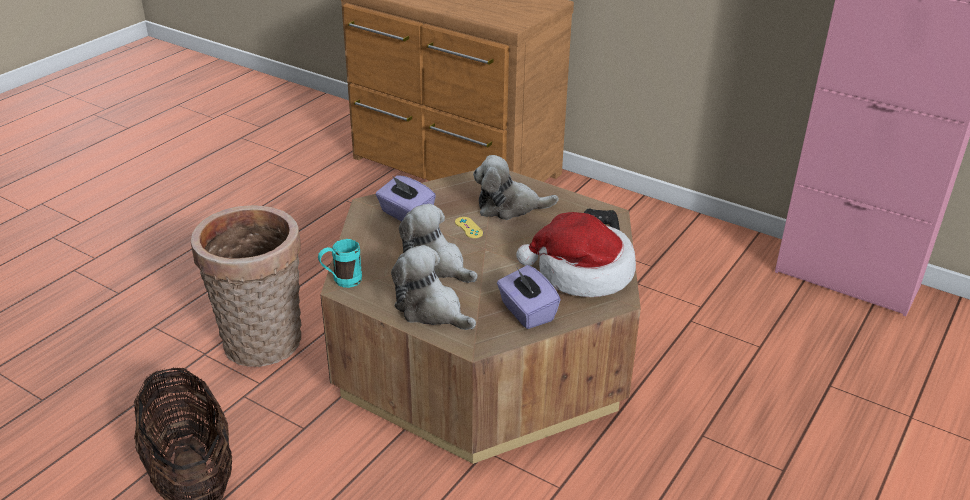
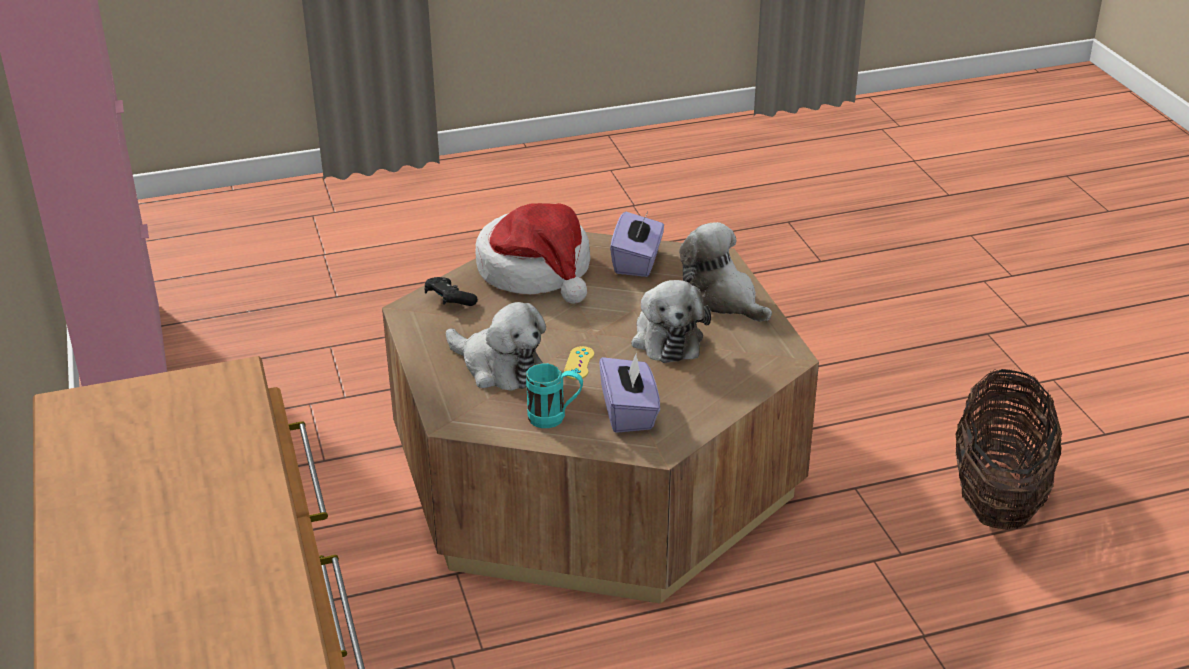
camera: 140 degrees left, 0 degrees up
(262, 346) = (842, 608): basket -> none
(341, 282) = (785, 363): turquoise mug -> turquoise mug (555, 419)
(431, 310) = (722, 299): plush toy -> plush toy turned 150 degrees clockwise

